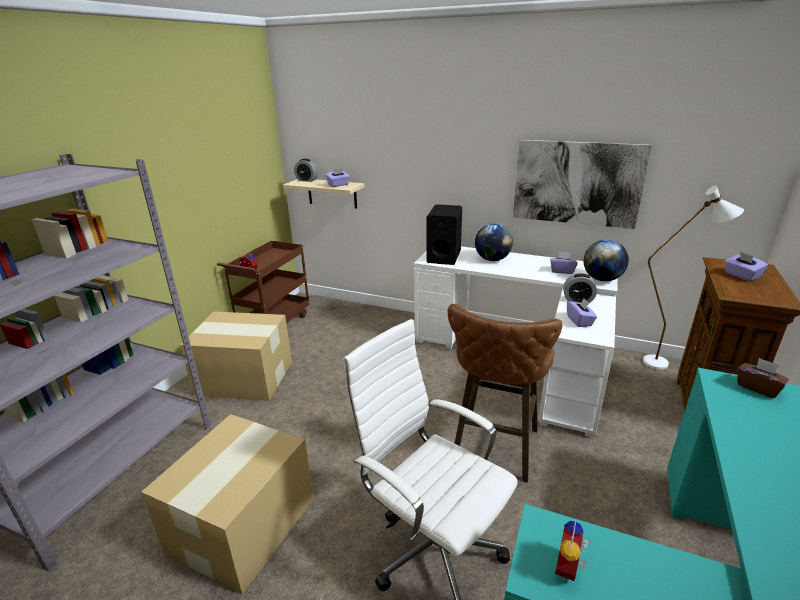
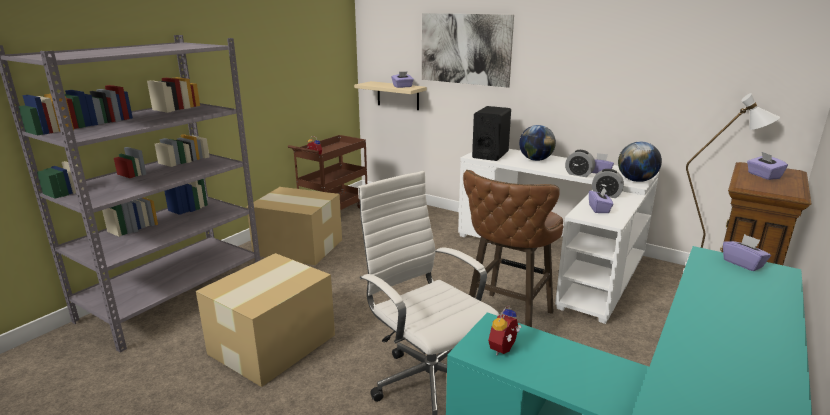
camera: 10 degrees right, 5 degrees down
(306, 180) = (376, 82): alarm clock -> alarm clock (578, 174)
(577, 183) = (620, 90): picture -> picture (465, 49)
(757, 388) = (743, 263): brown tissue box -> purple tissue box

